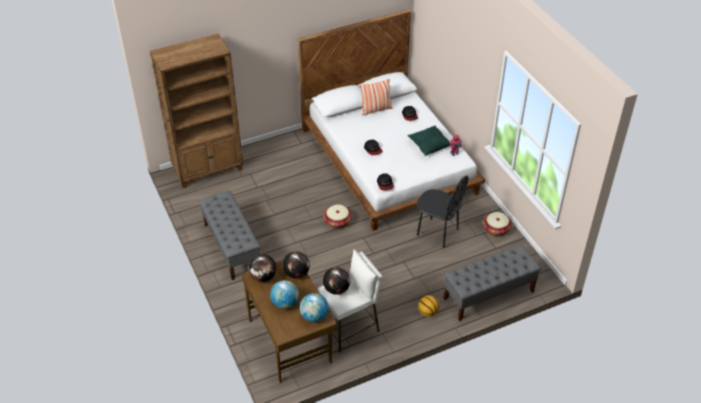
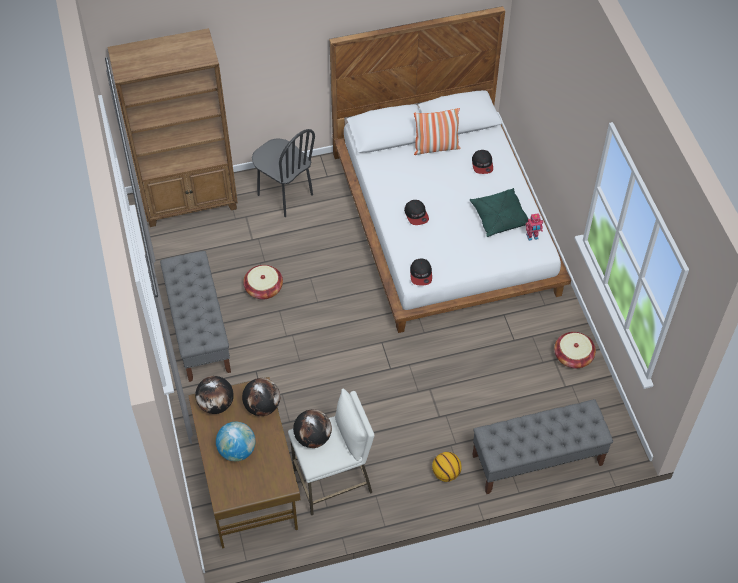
camera: 10 degrees right, 10 degrees up
(314, 316) = (272, 477): globe -> none
(337, 221) = (351, 311): basket -> basket (263, 288)
(437, 232) = (488, 349): black chair -> black chair (284, 195)

